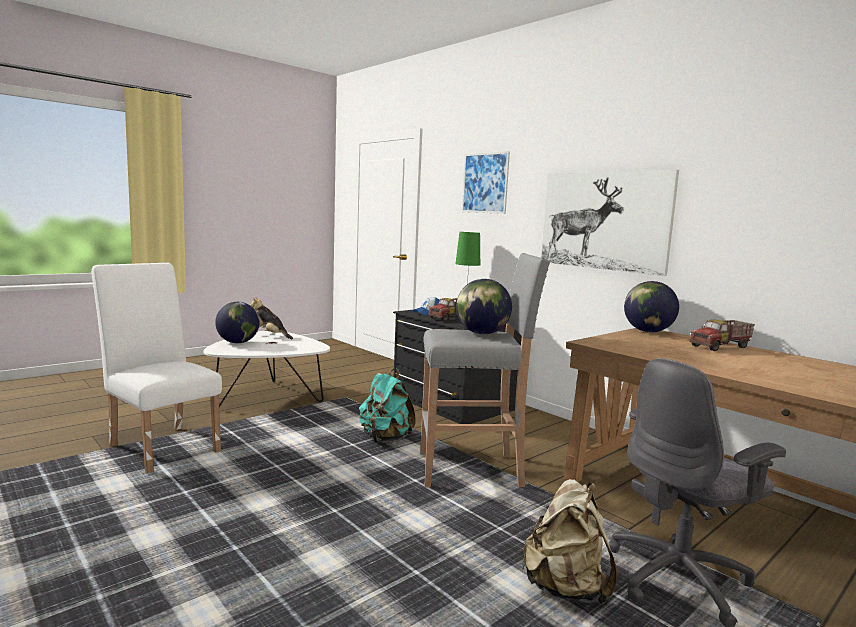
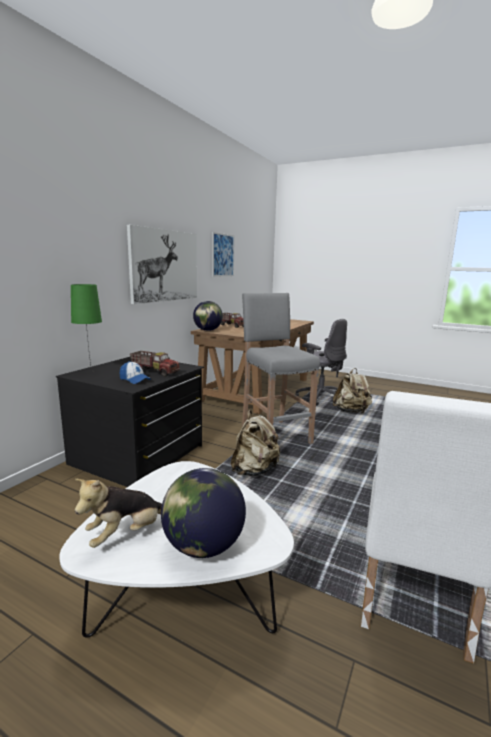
camera: 110 degrees left, 5 degrees up
(269, 336) = (126, 534): plush toy -> plush toy turned 45 degrees clockwise
(385, 439) = (254, 470): turquoise backpack -> beige backpack
(481, 333) = (269, 349): globe -> none
(485, 183) = (58, 224): picture -> picture (223, 255)

